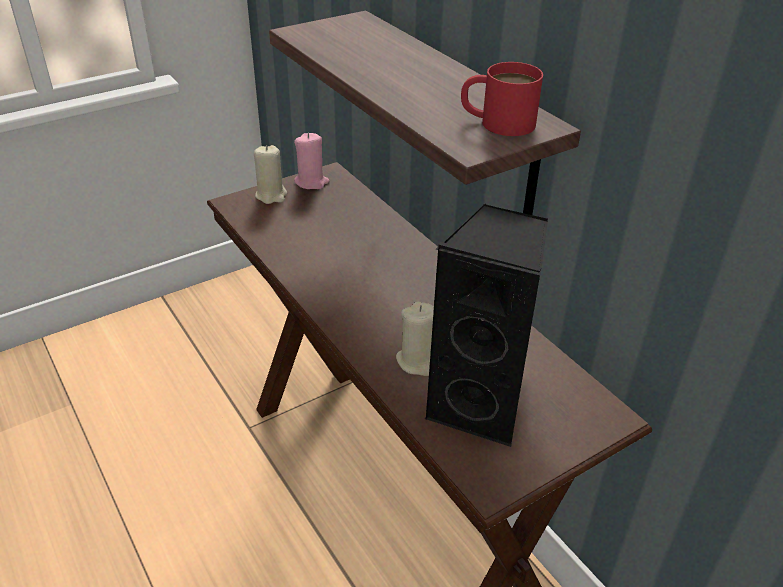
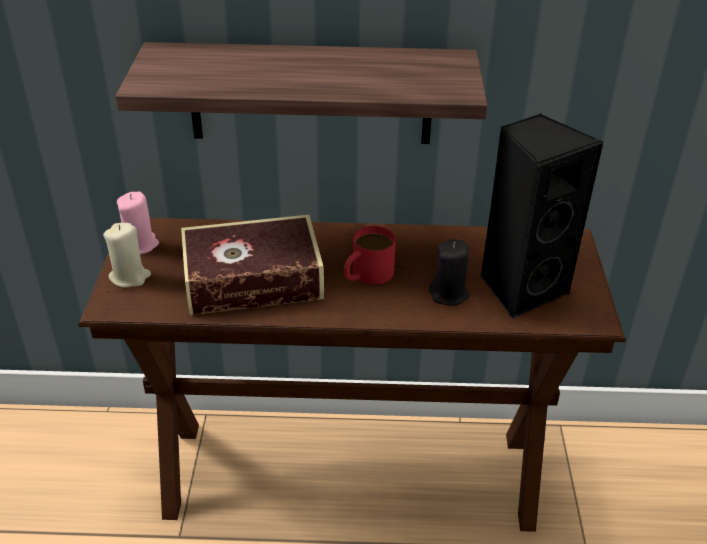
camera: 55 degrees left, 0 degrees up
(324, 247) = (253, 279): none -> book
(418, 362) = (449, 294): beige candle -> black candle
(497, 122) = (433, 69): red mug -> red mug (366, 275)

